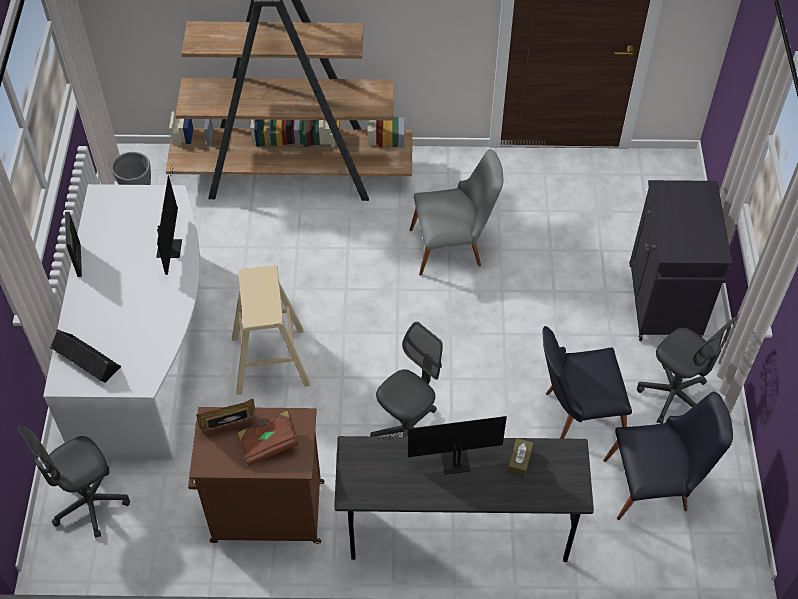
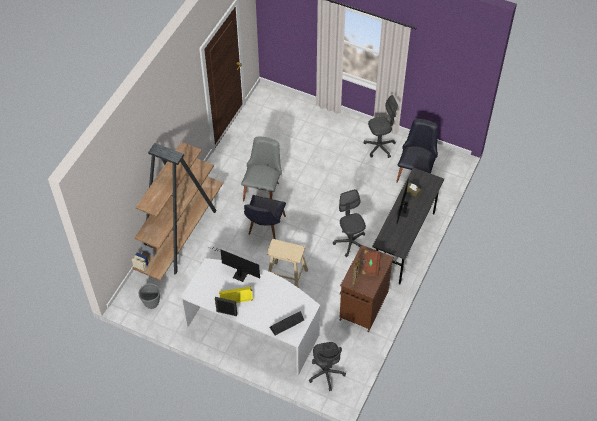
camera: 65 degrees left, 0 degrees up
(120, 260) = (236, 296): none -> yellow speaker
(576, 414) = (371, 182): black chair -> black chair (264, 228)
(664, 304) = (334, 129): black cabinet -> none

